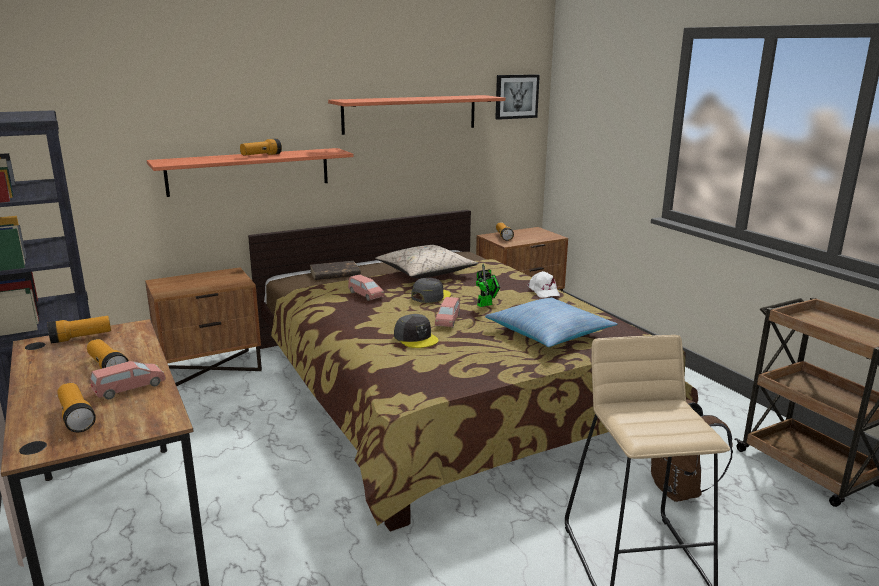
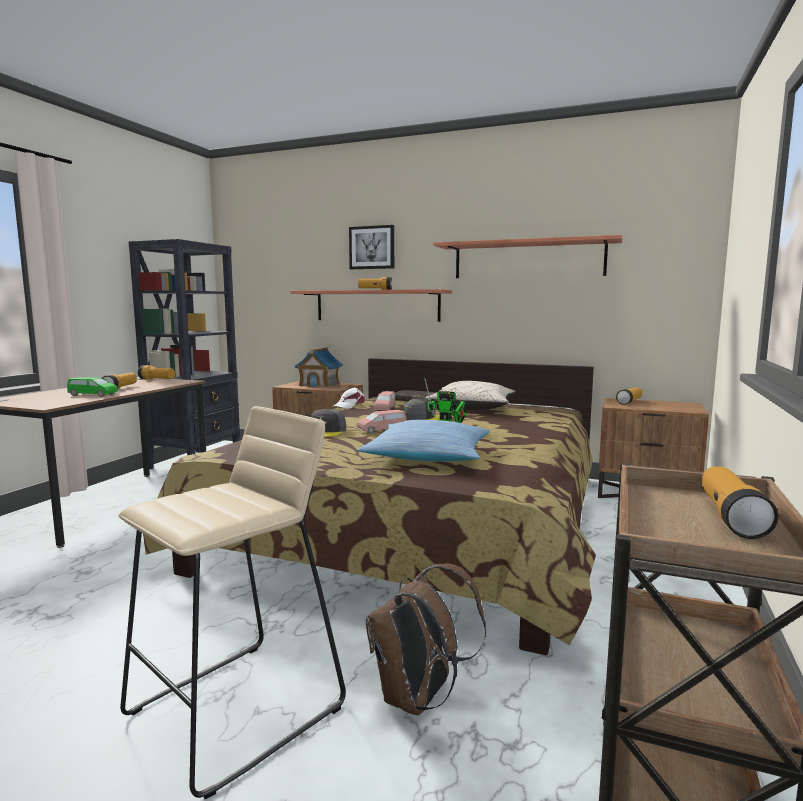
camera: 50 degrees right, 10 degrees down
(76, 417) = (43, 397): flashlight -> flashlight (731, 517)
(129, 388) = (92, 395): pink toy car -> green toy car
(196, 280) = (319, 384): none -> toy house
(516, 96) = (670, 240): picture -> picture (372, 247)
(543, 291) = (533, 436): white cap -> white cap (349, 405)

